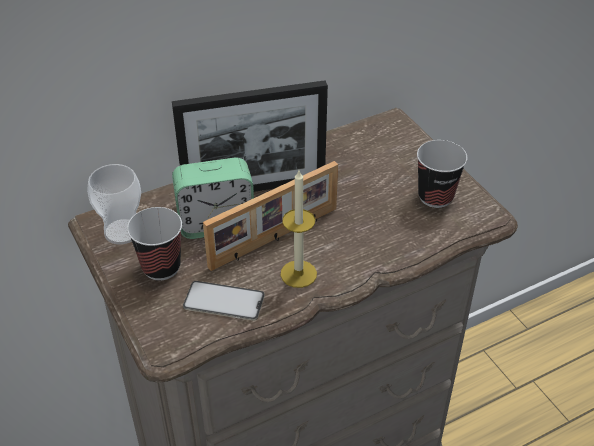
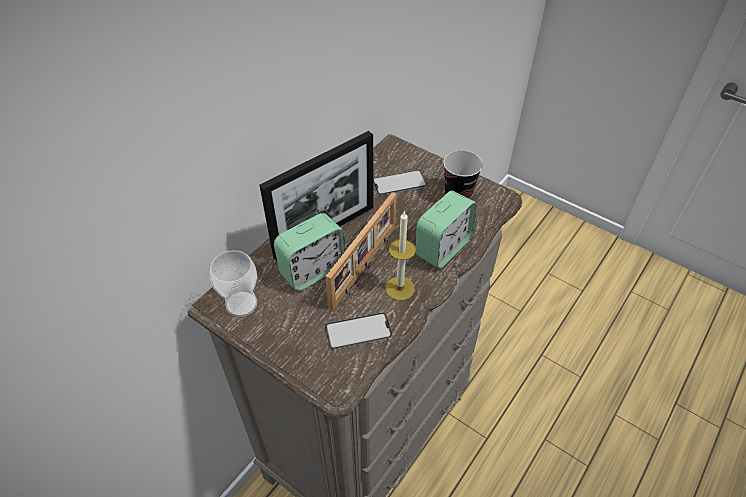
camera: 25 degrees left, 5 degrees up
(161, 267) = (292, 322): cup -> none
(372, 163) = (399, 183): none -> phone
(377, 248) = (443, 248): none -> alarm clock

